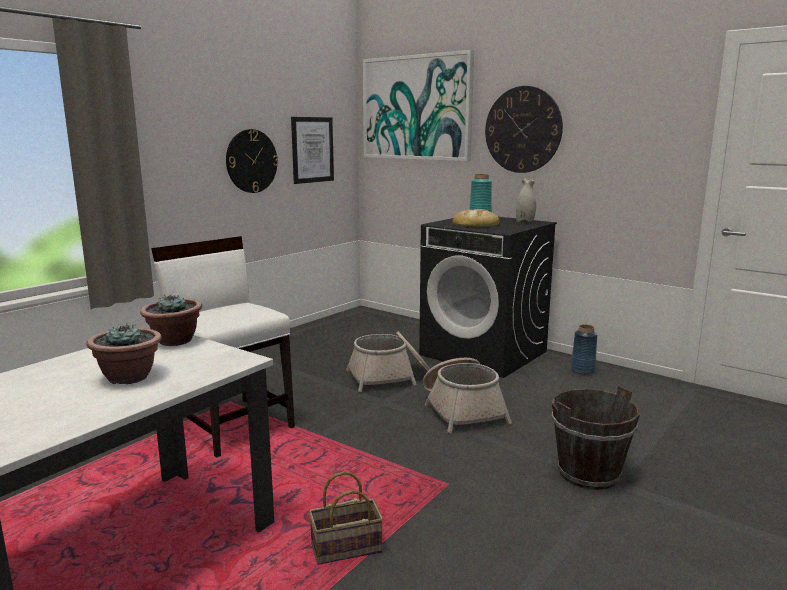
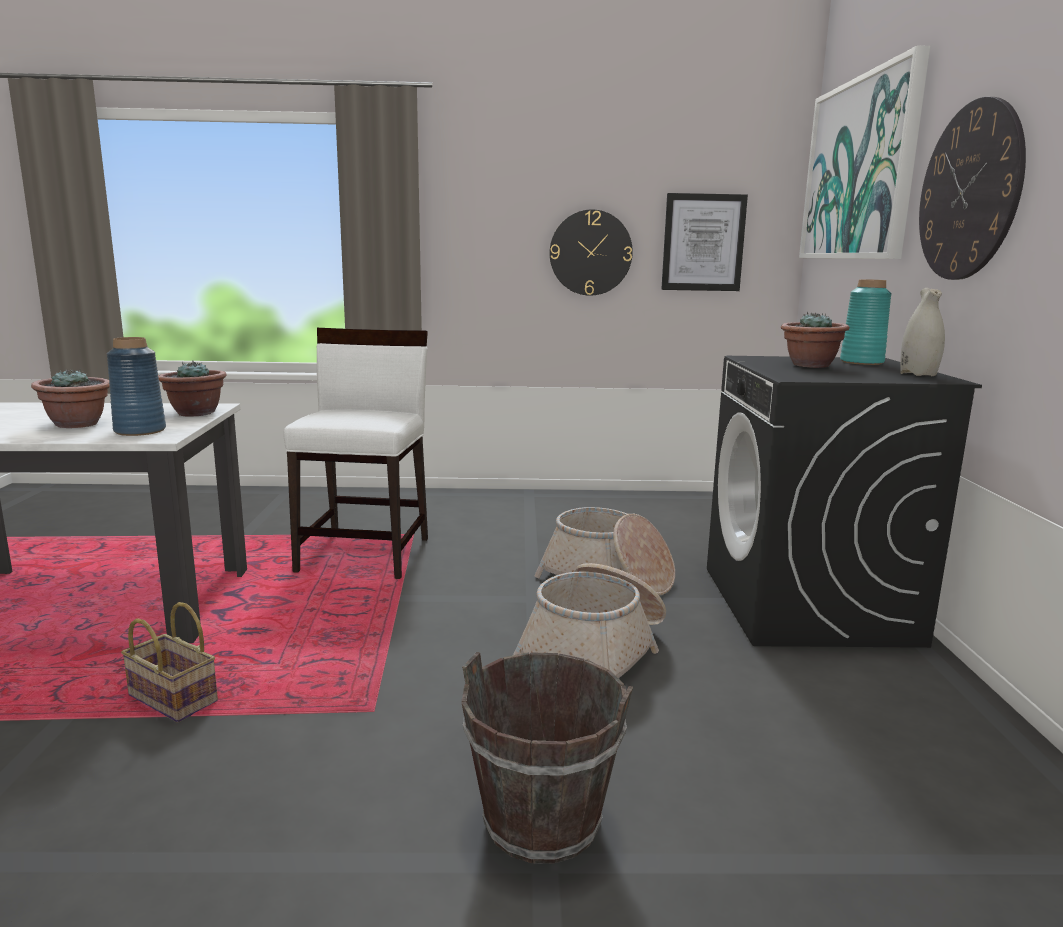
camera: 50 degrees right, 0 degrees up
(476, 223) = (810, 365): bread -> potted plant
(583, 370) = (929, 702): blue vase -> blue vase (140, 431)

